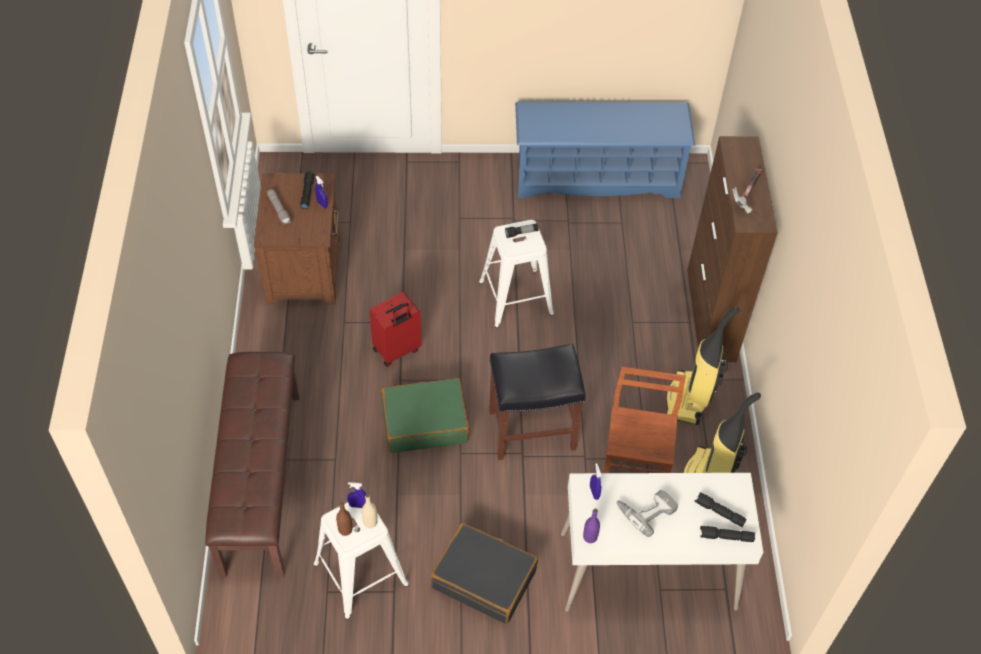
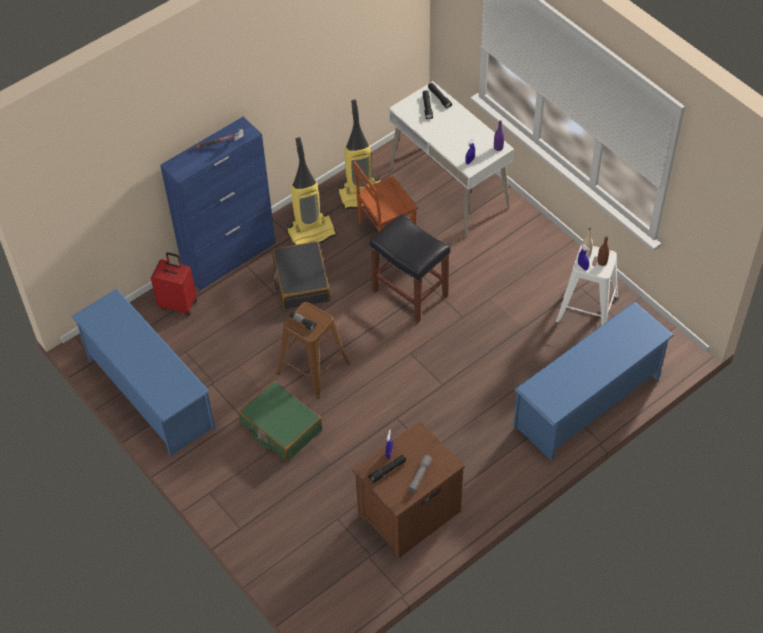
camera: 125 degrees left, 0 degrees up
(260, 481) = (587, 402): brown bench -> blue shoe rack
(397, 350) = (421, 403): red suitcase -> red suitcase (178, 304)
(425, 422) = (460, 349): green suitcase -> green suitcase (281, 427)
(484, 579) = (529, 253): black suitcase -> black suitcase (301, 282)
(516, 297) = (312, 368): white stool -> brown stool
(646, 510) = (457, 135): power drill -> none
(710, 315) = (230, 257): brown cabinet -> blue cabinet

